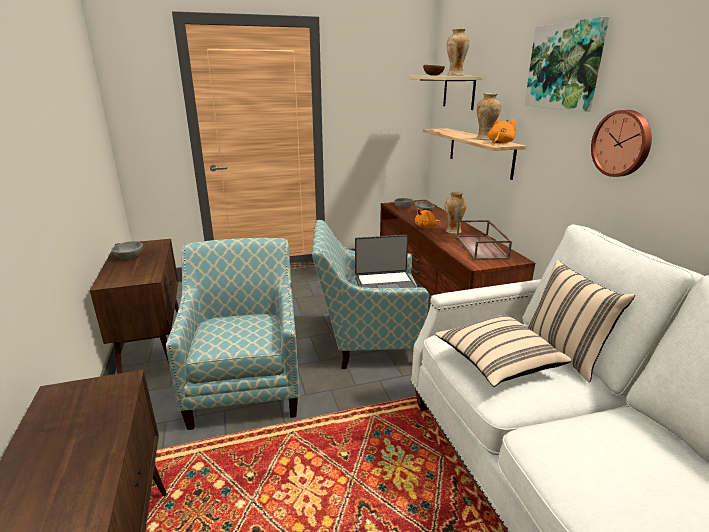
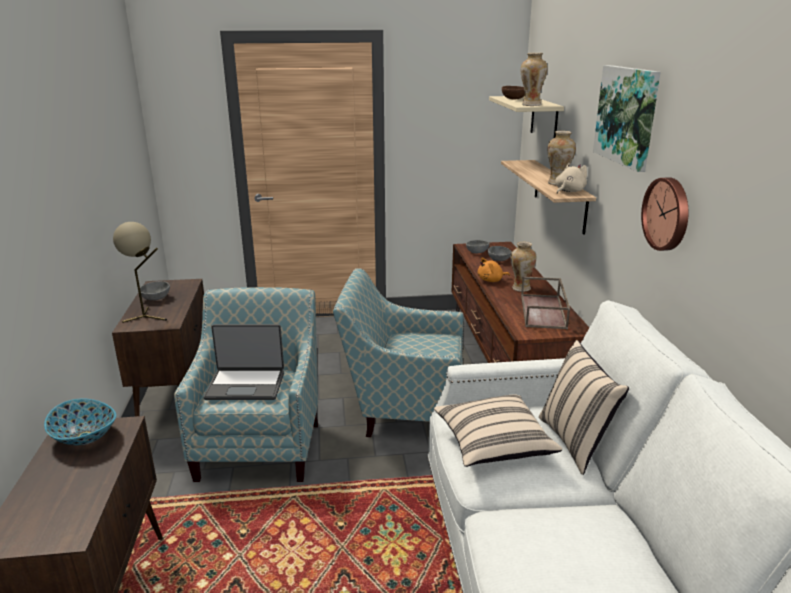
camera: 10 degrees right, 0 degrees up
(77, 400) = (84, 437): none -> bowl
(124, 274) = (147, 317): none -> beige table lamp
(385, 284) = (423, 346): laptop -> laptop (246, 385)
(500, 143) = (568, 191): orange plush toy -> beige plush toy

